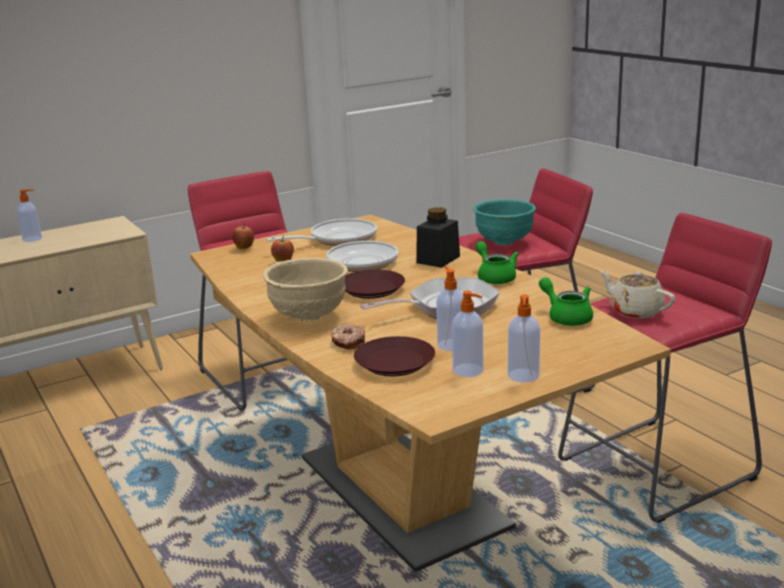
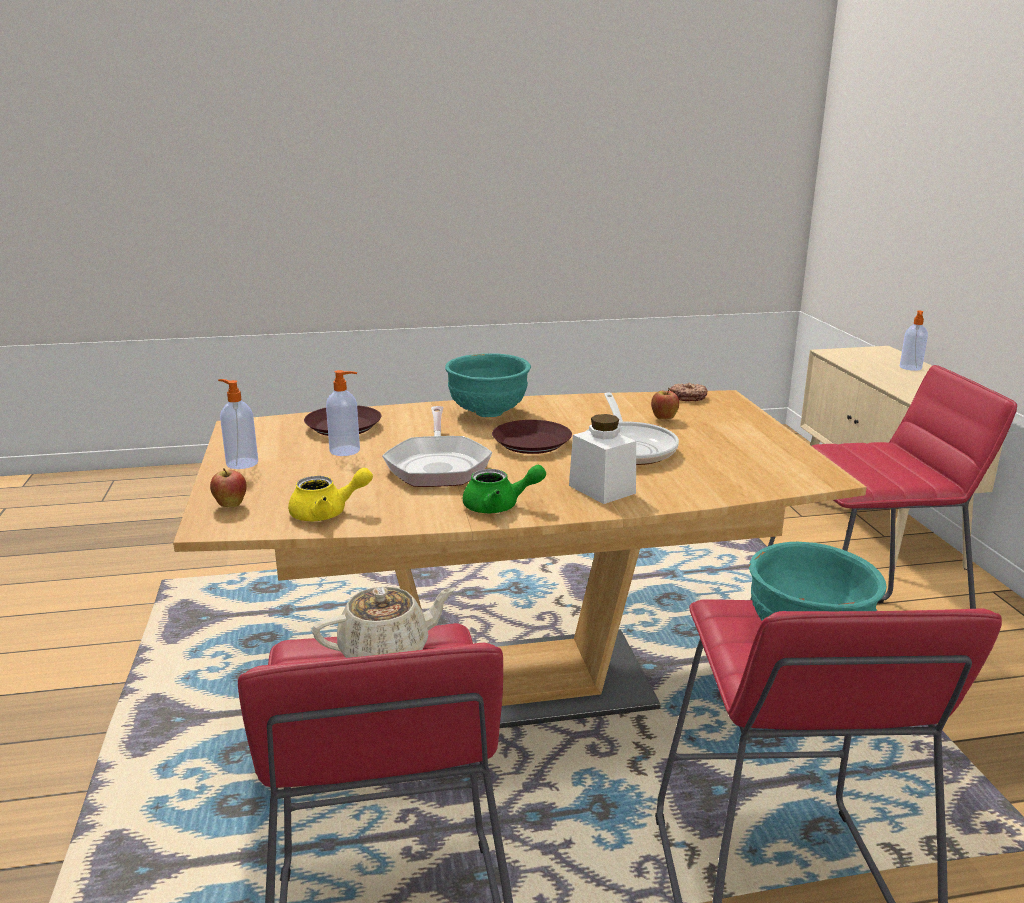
camera: 110 degrees right, 0 degrees up
(244, 248) = (733, 409): apple -> apple (231, 506)
(310, 317) = (488, 413): beige bowl -> turquoise bowl
(337, 239) = (739, 451): frying pan -> none
(348, 342) = (409, 418): donut -> donut (688, 397)
(438, 259) = (602, 489): black jar -> white jar
(469, 371) = (285, 447): soap dispenser -> none
(566, 317) = (327, 513): green teapot -> yellow teapot

